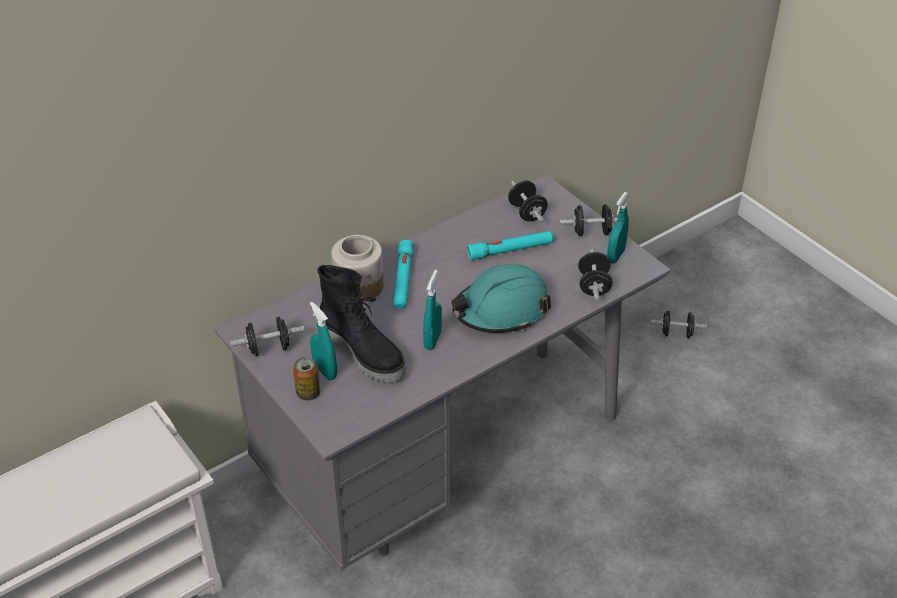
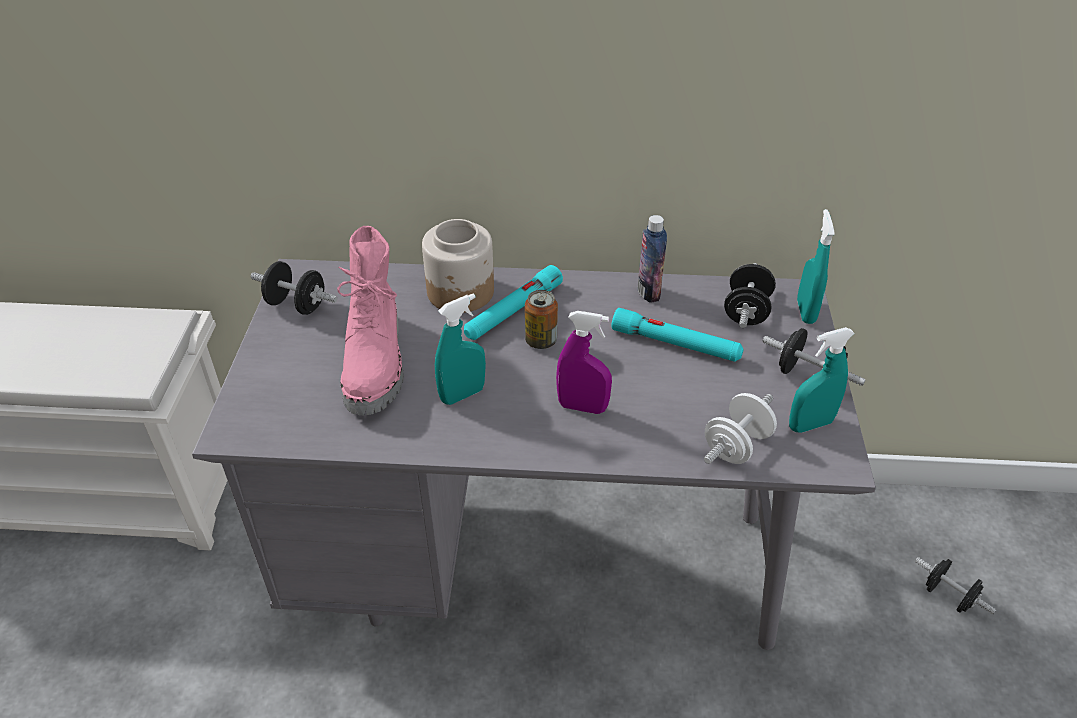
camera: 40 degrees right, 0 degrees up
(308, 393) = (269, 373): can -> can (541, 341)
(325, 371) = (314, 360): turquoise spray bottle -> turquoise spray bottle (805, 311)
(364, 352) = (377, 364): black boot -> pink boot
(464, 229) = (648, 292): none -> bottle
(501, 310) = (582, 407): turquoise hard hat -> purple spray bottle
(594, 286) = (736, 446): black dumbbell -> white dumbbell

